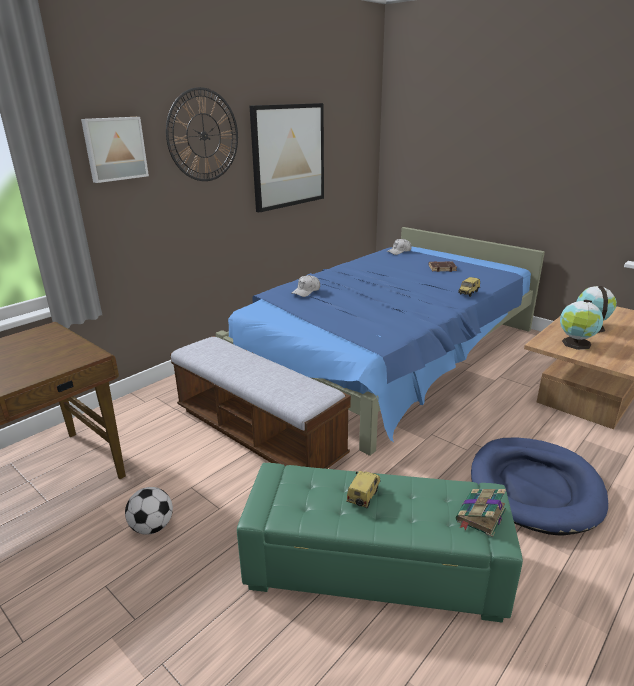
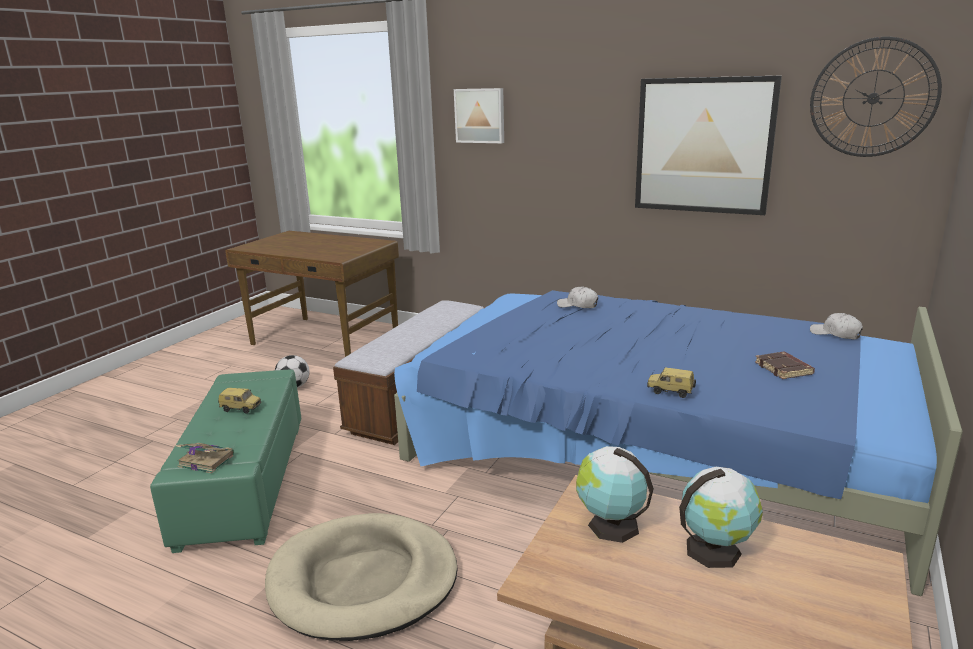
camera: 75 degrees right, 5 degrees down
(203, 135) = (573, 110): wall clock -> wall clock (873, 98)
(534, 488) = (363, 581): blue dog bed -> beige dog bed

